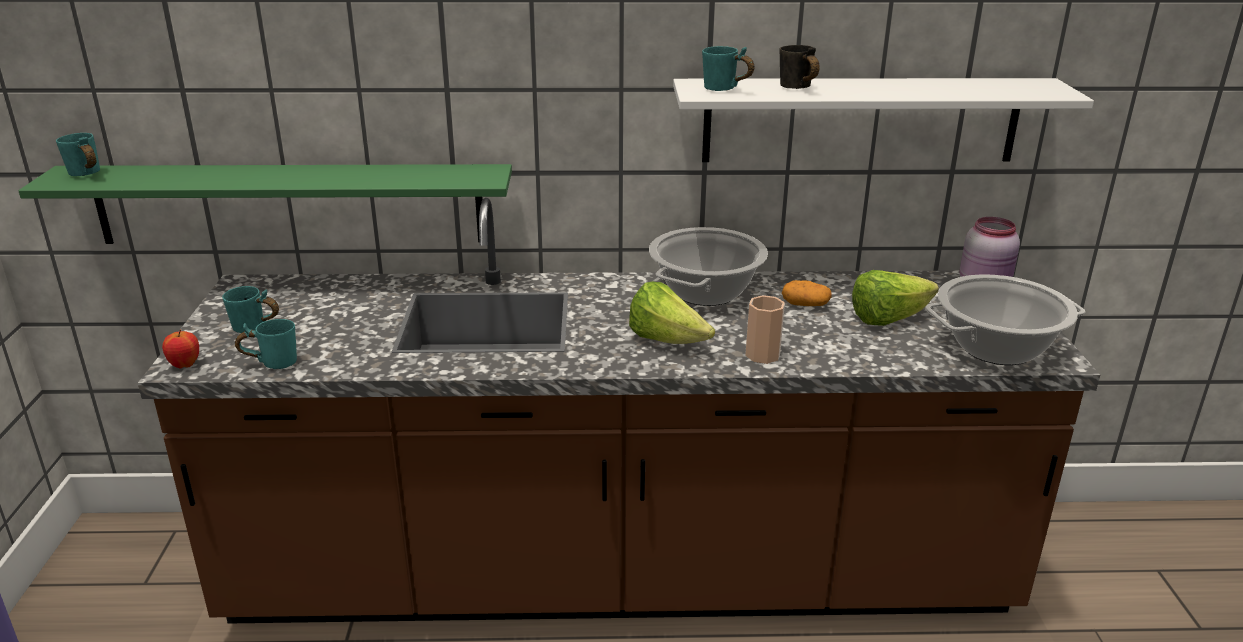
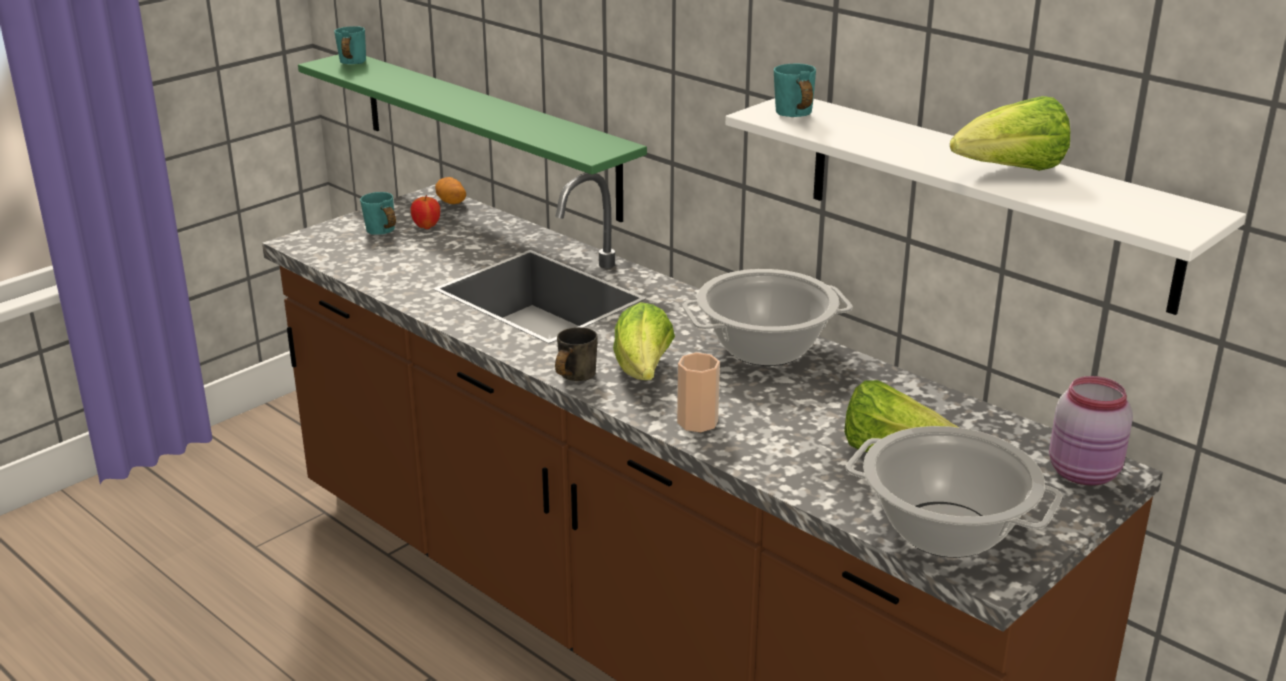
camera: 45 degrees right, 0 degrees up
(185, 365) = (303, 242): apple -> apple (426, 227)
(272, 362) = (351, 263): turquoise mug -> none
(795, 90) = (868, 136): grey mug -> grey mug (570, 379)
(805, 305) = (835, 400): potato -> potato (451, 202)
(916, 87) = (1010, 171): none -> lettuce

